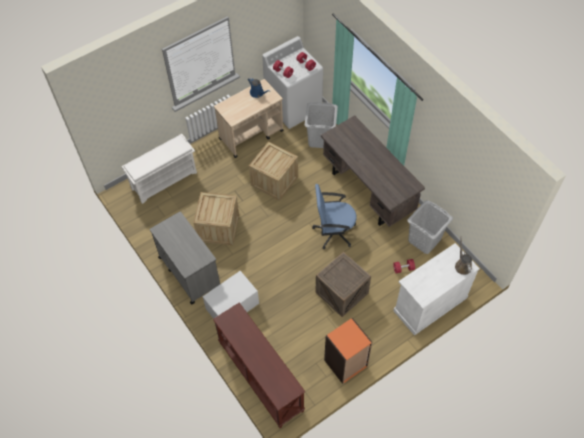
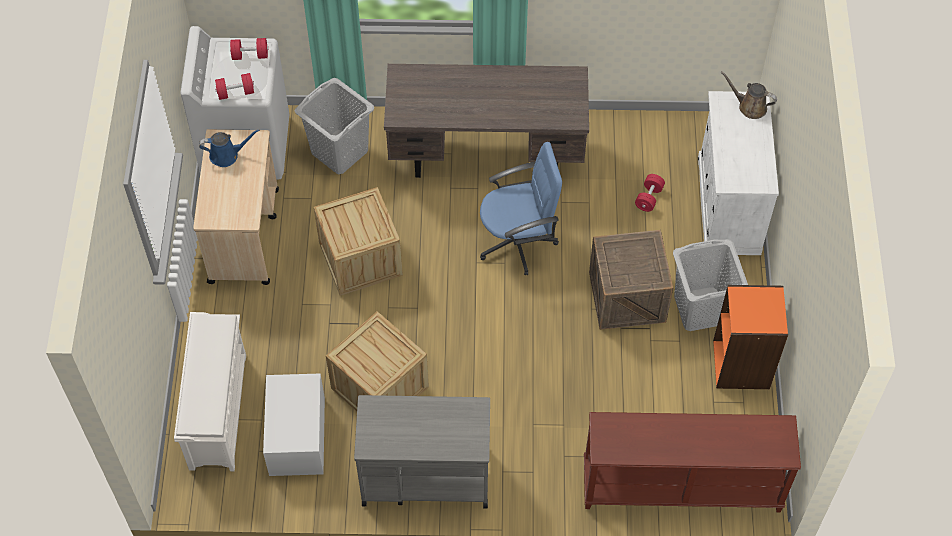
camera: 55 degrees left, 0 degrees up
(232, 306) = (535, 453): white storage box -> white storage box (297, 436)
(333, 232) = (518, 241): blue office chair -> blue office chair turned 135 degrees counterclockwise
(424, 240) = (624, 144): grey laundry basket -> grey laundry basket (700, 309)

